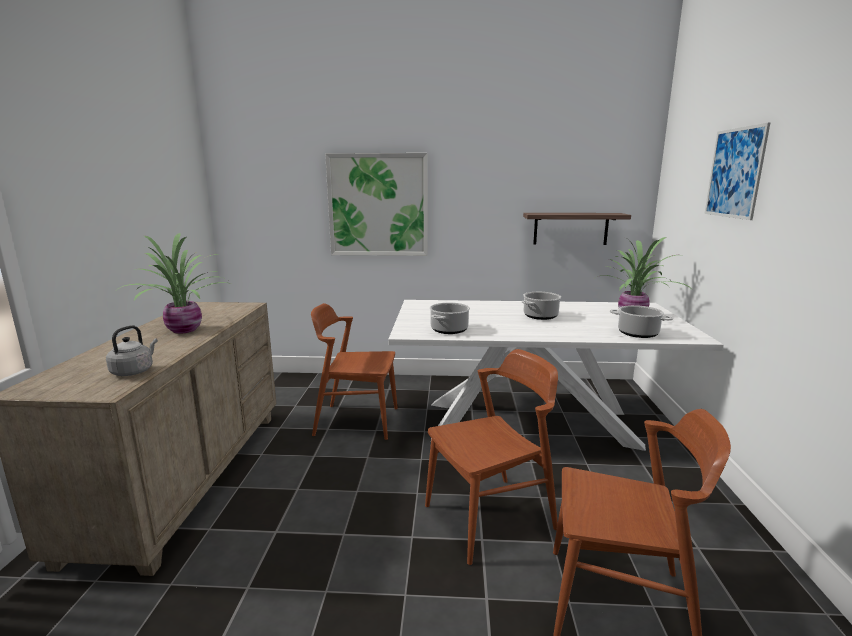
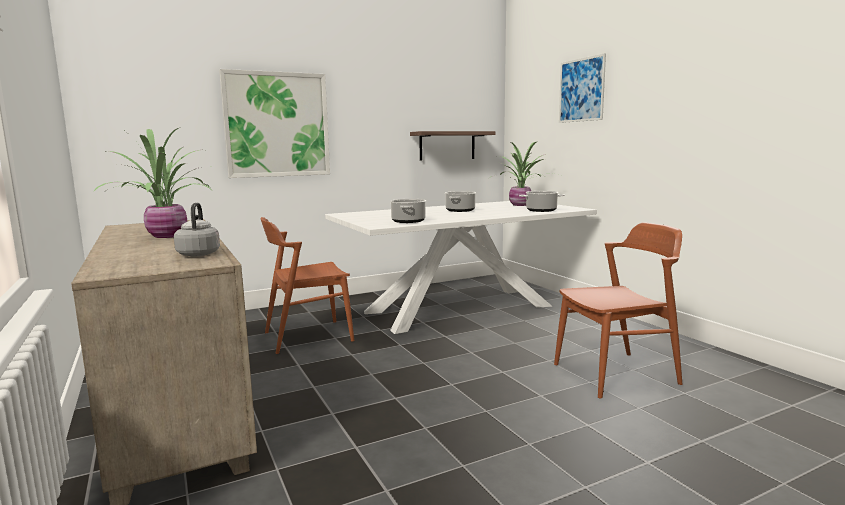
camera: 30 degrees left, 5 degrees down
(490, 517) = (493, 360): brown chair -> none

